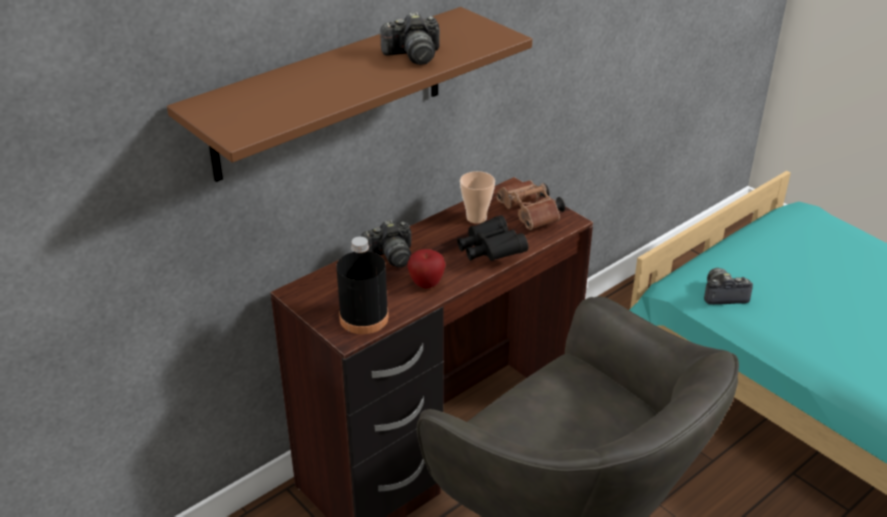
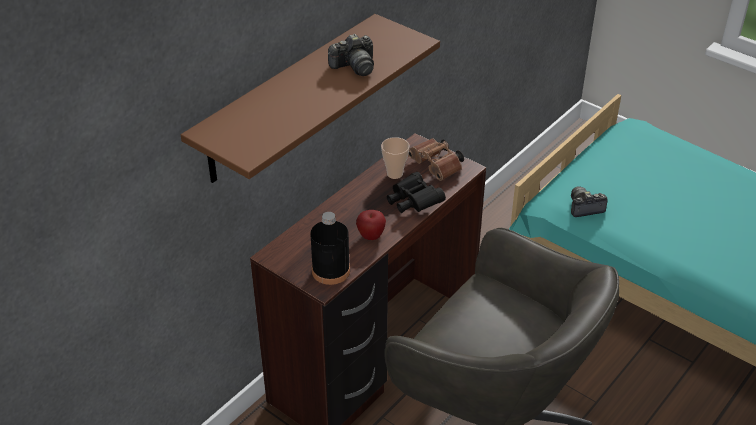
camera: 10 degrees left, 5 degrees up
(390, 256) = (335, 215): camera -> none

